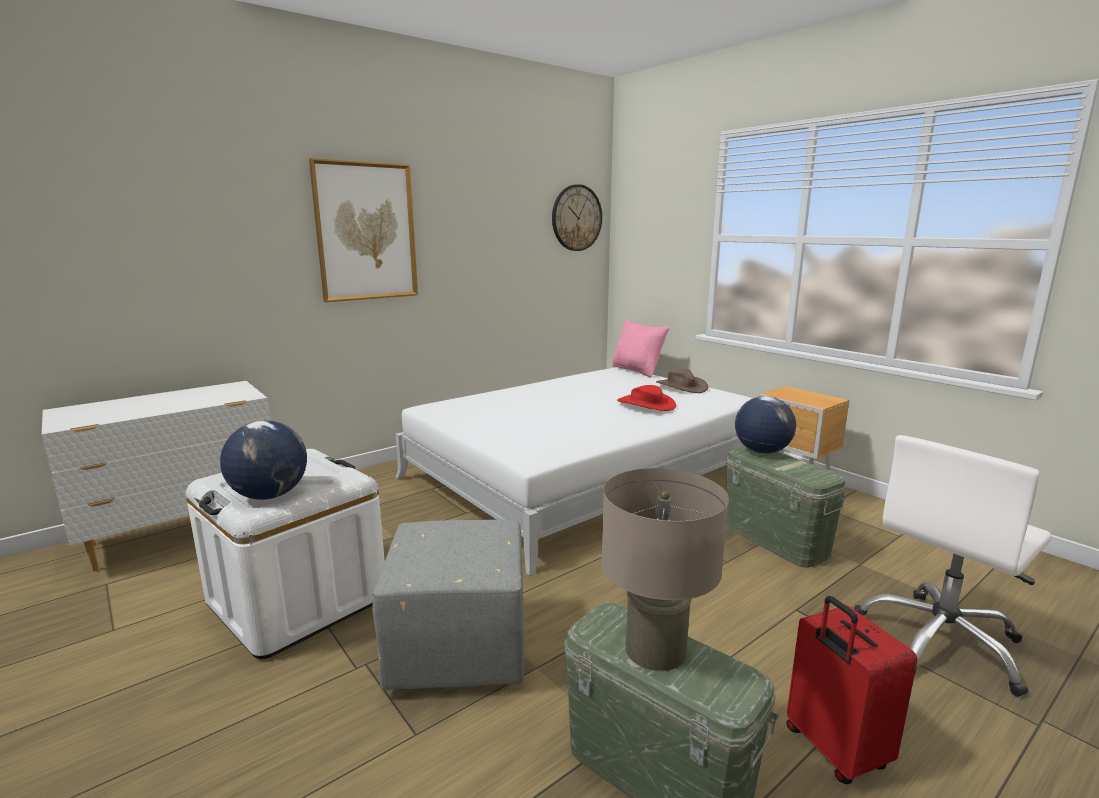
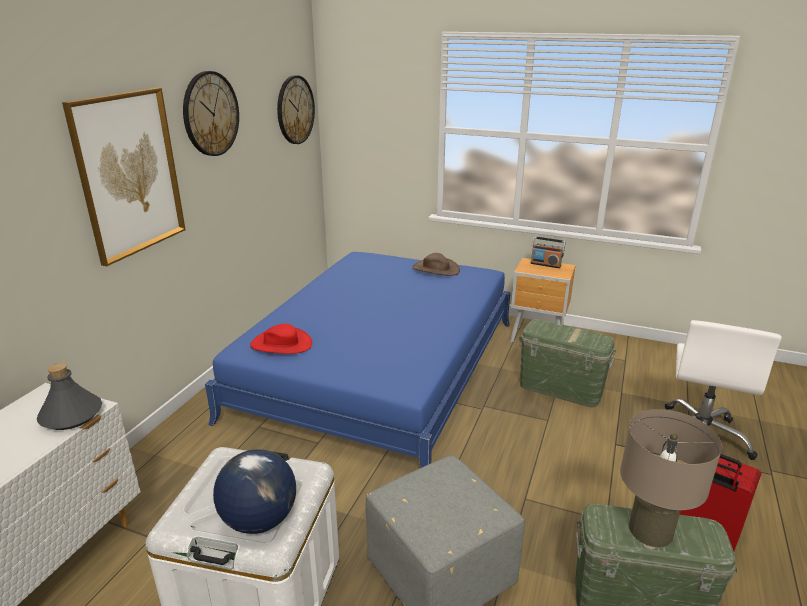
camera: 30 degrees left, 10 degrees up
(230, 397) = (72, 415): none -> grey bottle
(467, 200) = (210, 114): none -> wall clock
(584, 474) = (379, 368): white bed -> blue bed
(637, 371) = (376, 254): pink pillow -> none
(646, 404) = (429, 297): red hat -> red hat (281, 344)
(761, 451) = (545, 326): globe -> none
(808, 394) = (546, 264): none -> radio

